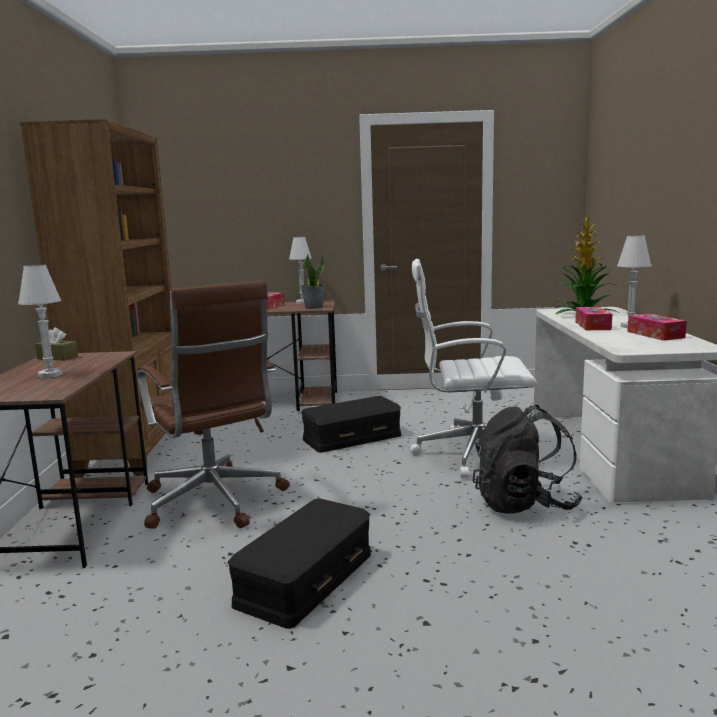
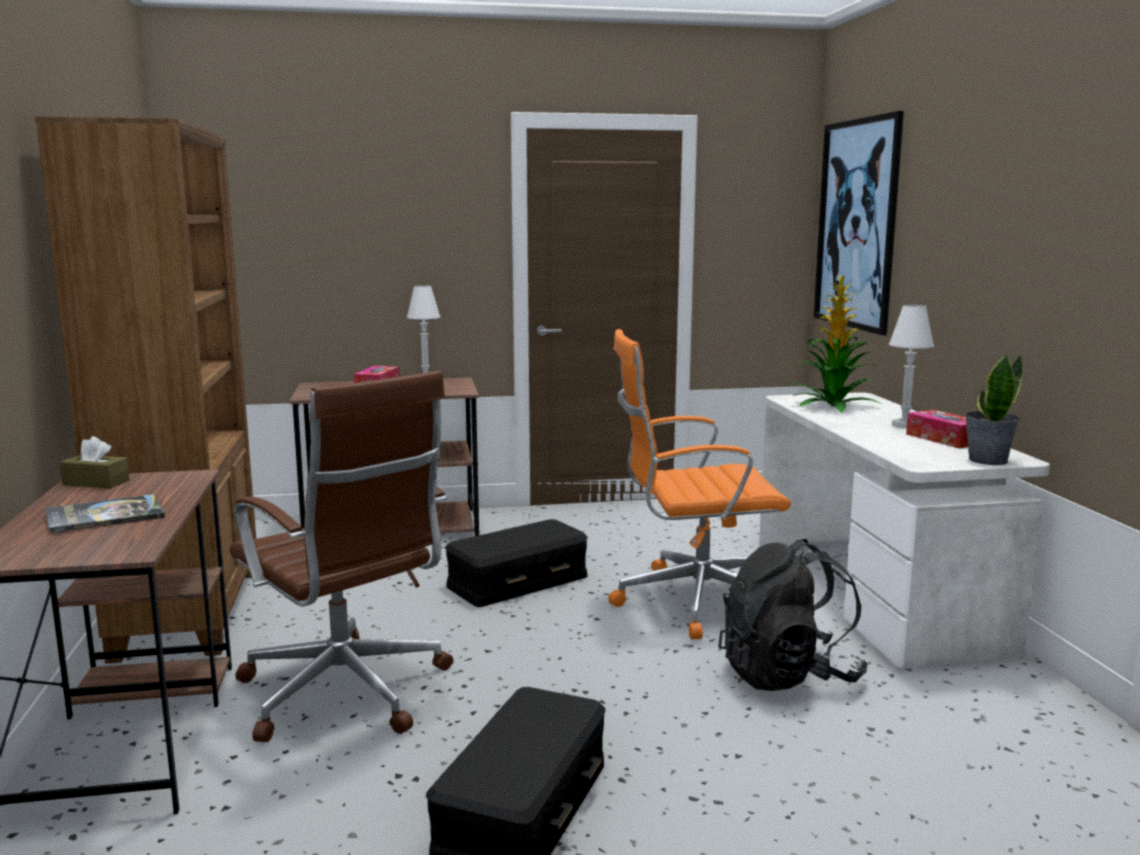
camera: 10 degrees left, 0 degrees up
(50, 375) = (105, 515): white table lamp -> book
(313, 307) = (448, 390): potted plant -> potted plant (987, 460)
(471, 453) = (693, 601): white office chair -> orange office chair
(592, 326) = (856, 424): tissue box -> none
(610, 183) = (856, 224): none -> picture

